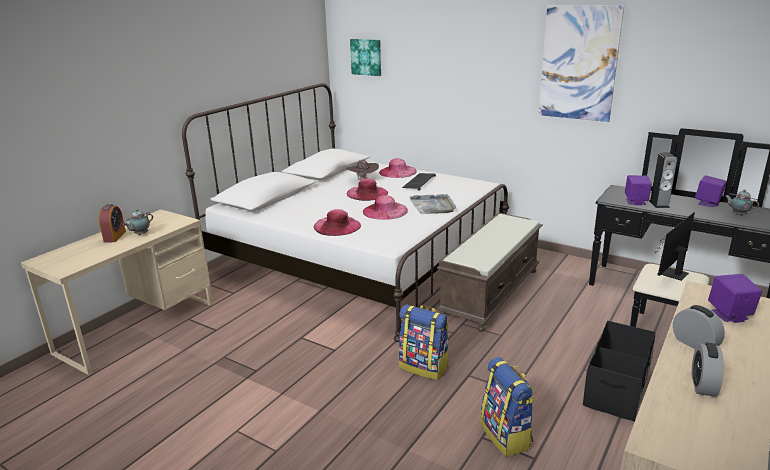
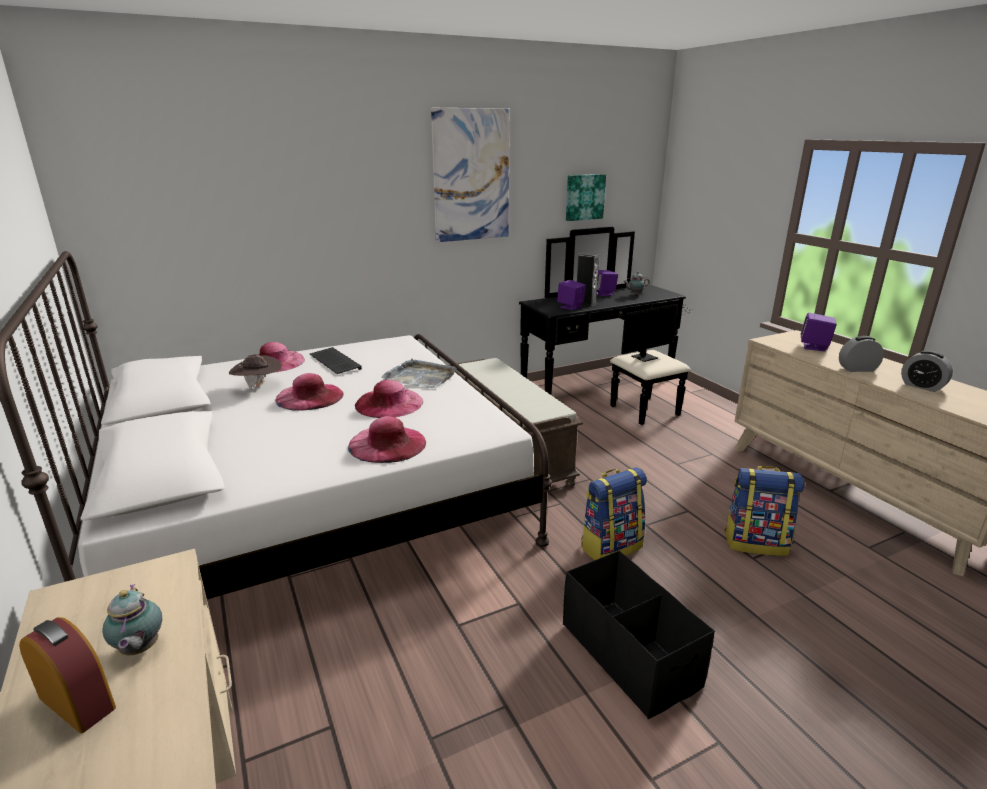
camera: 60 degrees left, 0 degrees up
(366, 57) = (145, 195): picture -> picture (584, 197)
(617, 387) = (711, 461): black storage box -> black storage box (629, 654)
(672, 275) = (647, 357): monitor -> monitor turned 105 degrees counterclockwise

